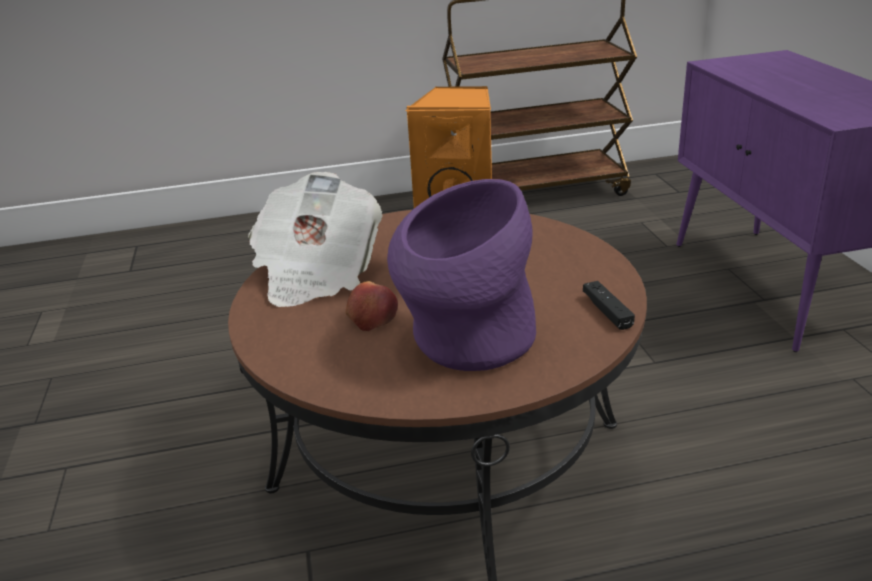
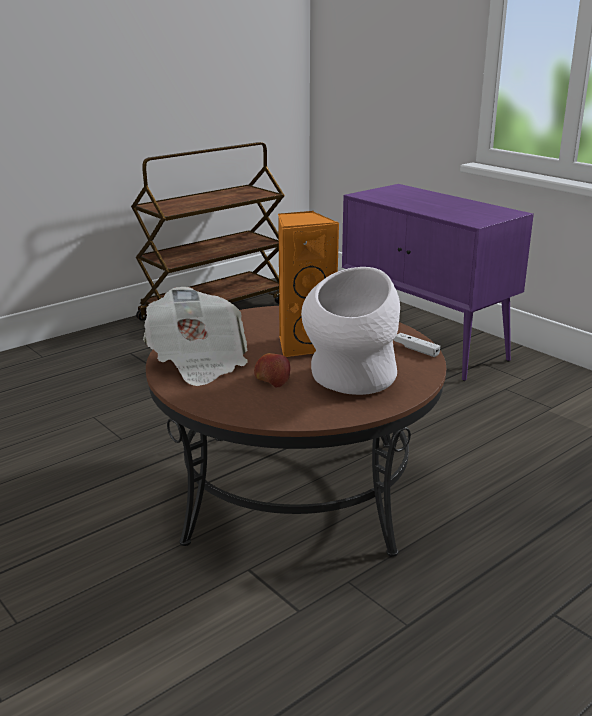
camera: 30 degrees left, 5 degrees down
(464, 343) = (350, 381): purple vase -> white vase
(607, 312) = (416, 350): black game controller -> white game controller

